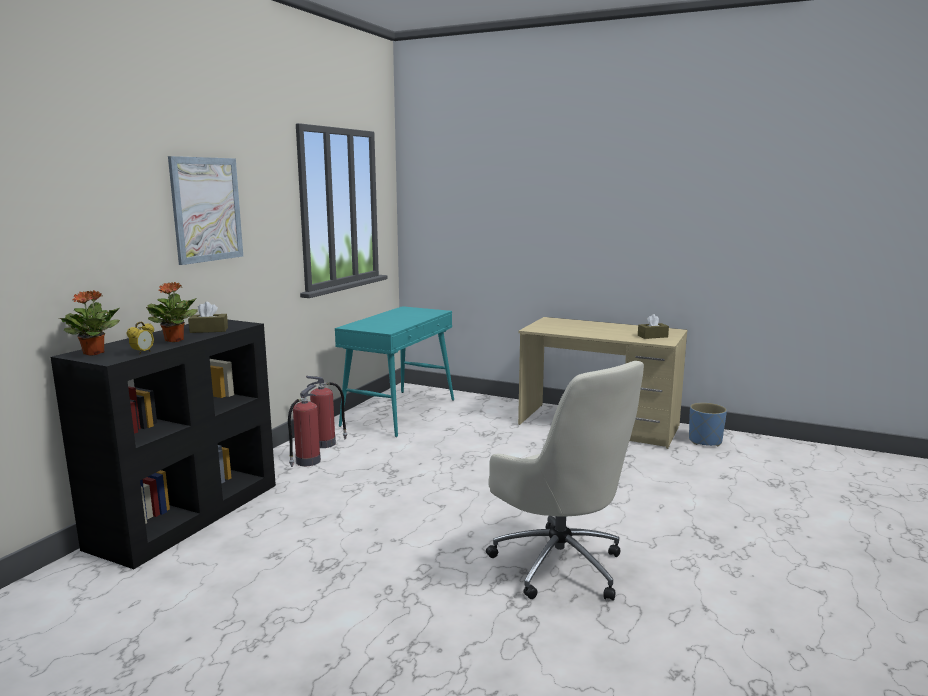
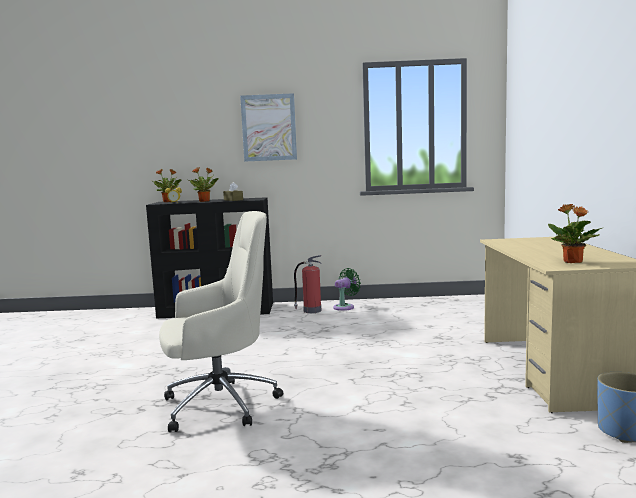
camera: 65 degrees right, 5 degrees down
(325, 443) = (345, 307): fire extinguisher -> green fan
(399, 412) = (435, 307): turquoise console table -> none
(559, 566) = (221, 406): beige office chair -> beige office chair turned 135 degrees counterclockwise
(652, 336) = (573, 262): brown tissue box -> potted plant

